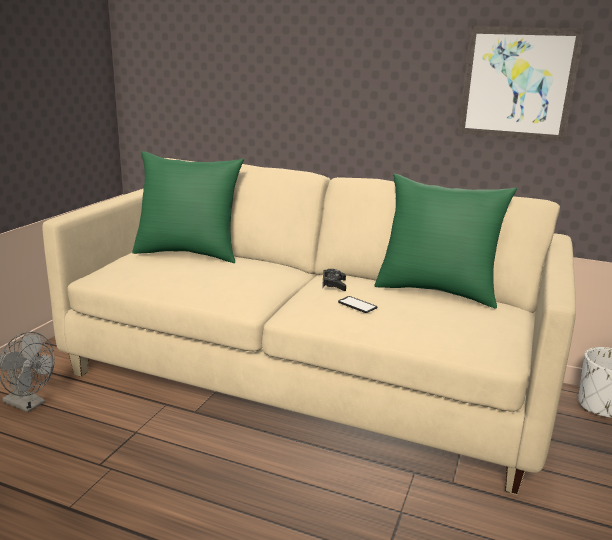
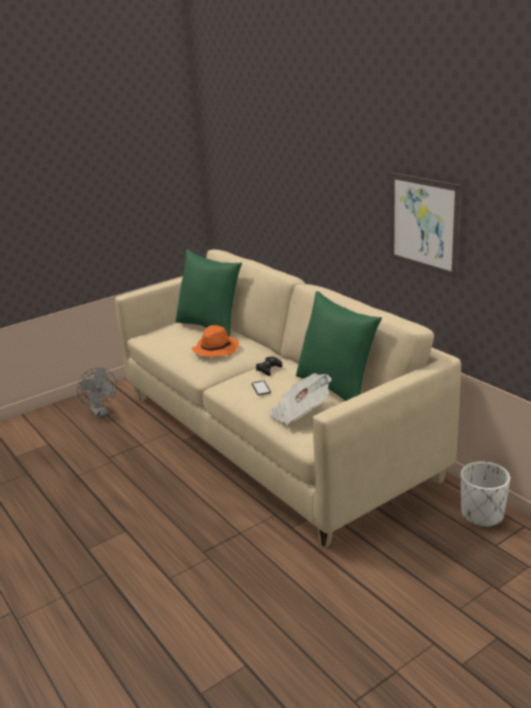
camera: 35 degrees right, 5 degrees up
(235, 272) = (216, 349): none -> orange hat
(444, 323) = (300, 413): none -> newspaper

